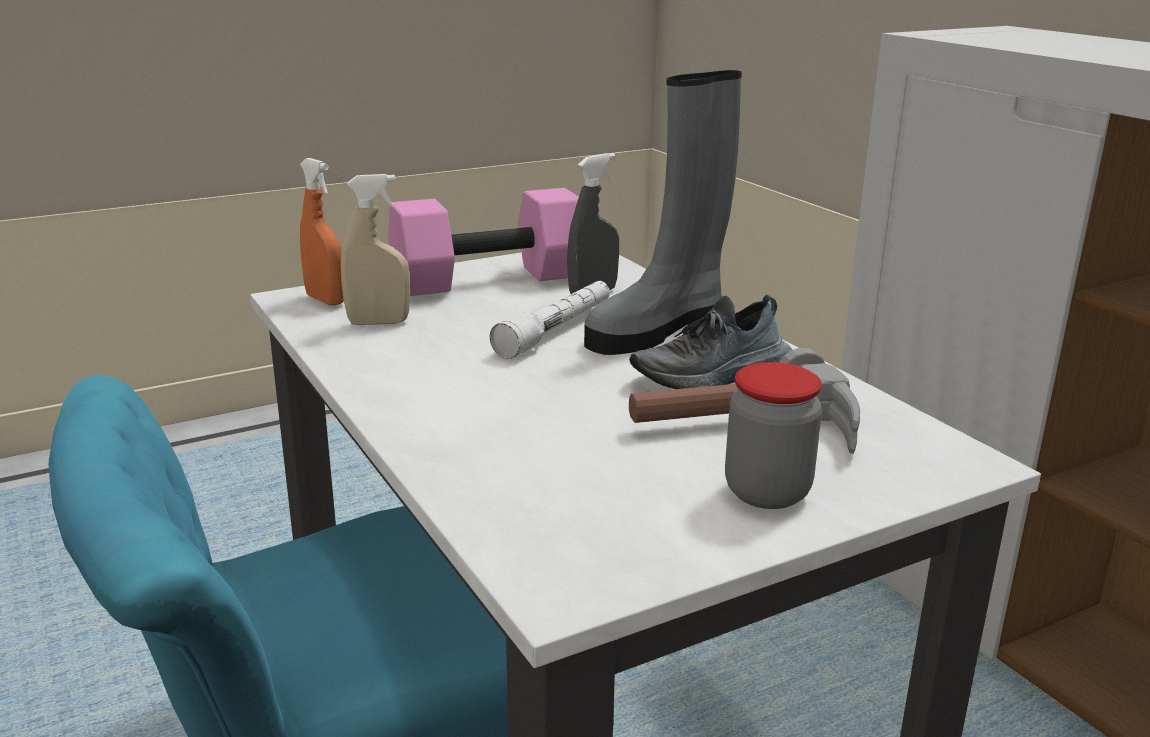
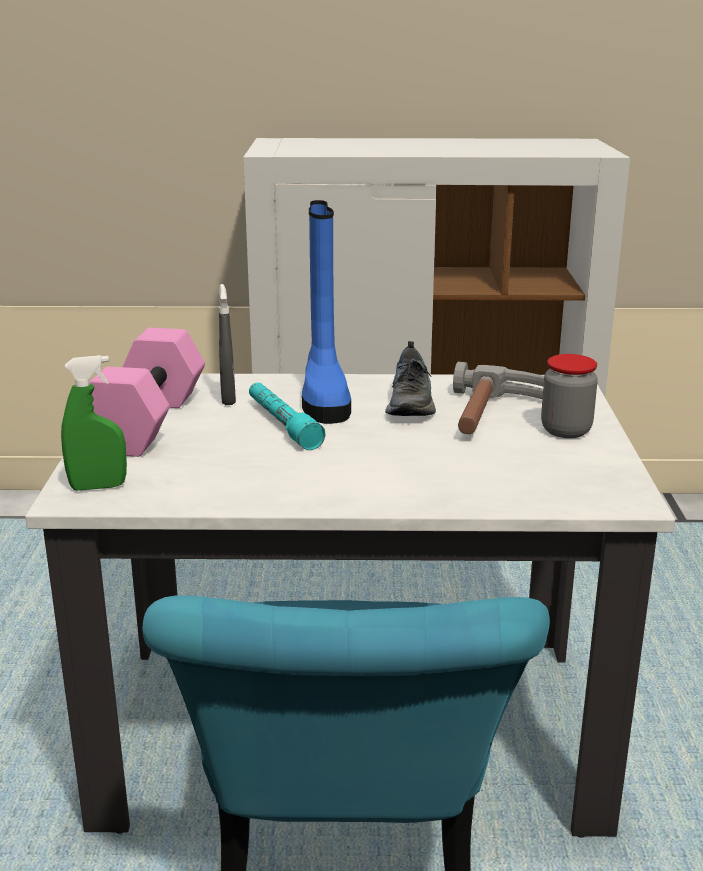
camera: 60 degrees left, 0 degrees up
(325, 300) = (98, 486): orange spray bottle -> green spray bottle
(378, 322) = (183, 476): beige spray bottle -> none
(556, 330) = (282, 424): white flashlight -> turquoise flashlight
(658, 331) = (324, 398): grey boot -> blue boot

